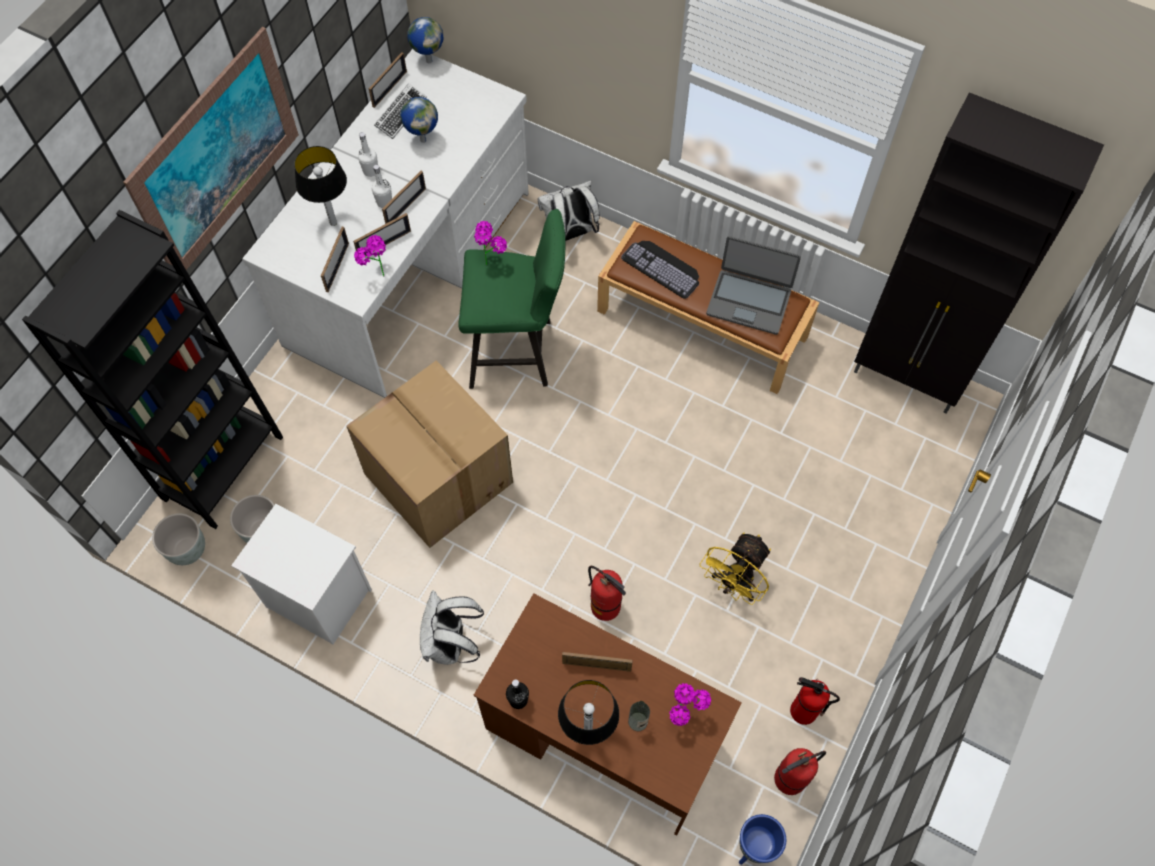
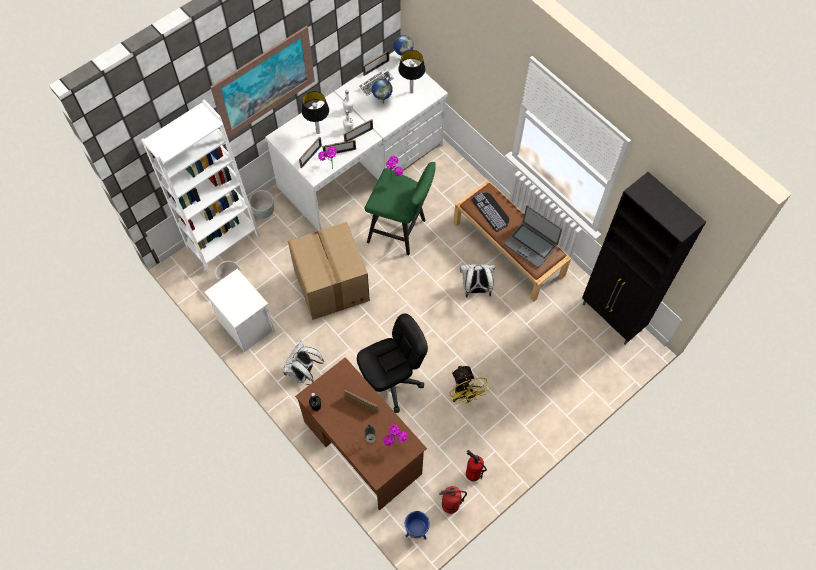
camera: 20 degrees right, 0 degrees up
(187, 549) = (190, 278): grey planter -> grey planter (264, 211)
(222, 467) = (223, 242): black bookcase -> white bookcase
(570, 234) = (456, 175): white backpack -> white backpack (476, 289)
(588, 732) = (344, 434): table lamp -> table lamp (411, 91)
(606, 606) = (391, 382): fire extinguisher -> black office chair
(734, 585) = (464, 395): yellow fan -> yellow fan turned 75 degrees counterclockwise

